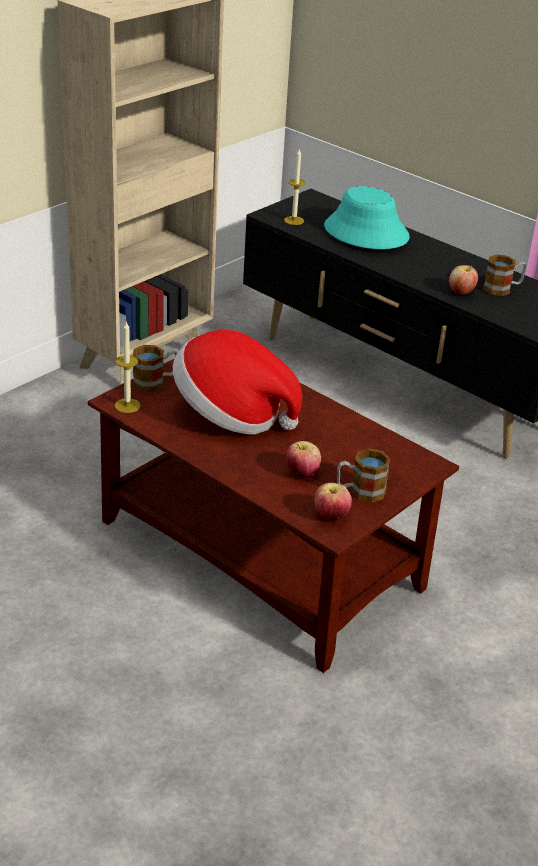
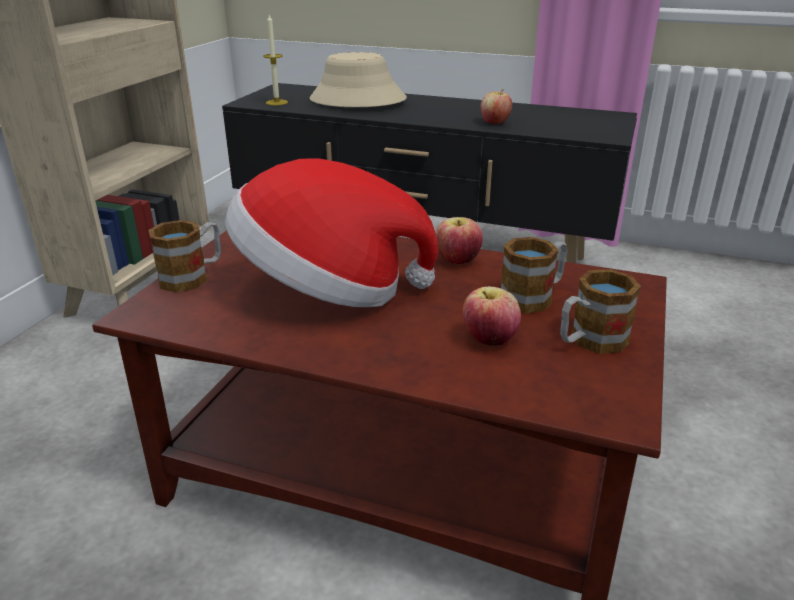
camera: 20 degrees left, 5 degrees down
(127, 405) = (162, 315): candle -> none
(331, 516) = (588, 390): apple -> apple (457, 261)
(365, 232) = (357, 100): turquoise hat -> beige hat
(502, 288) = (529, 115): mug -> mug (533, 297)

